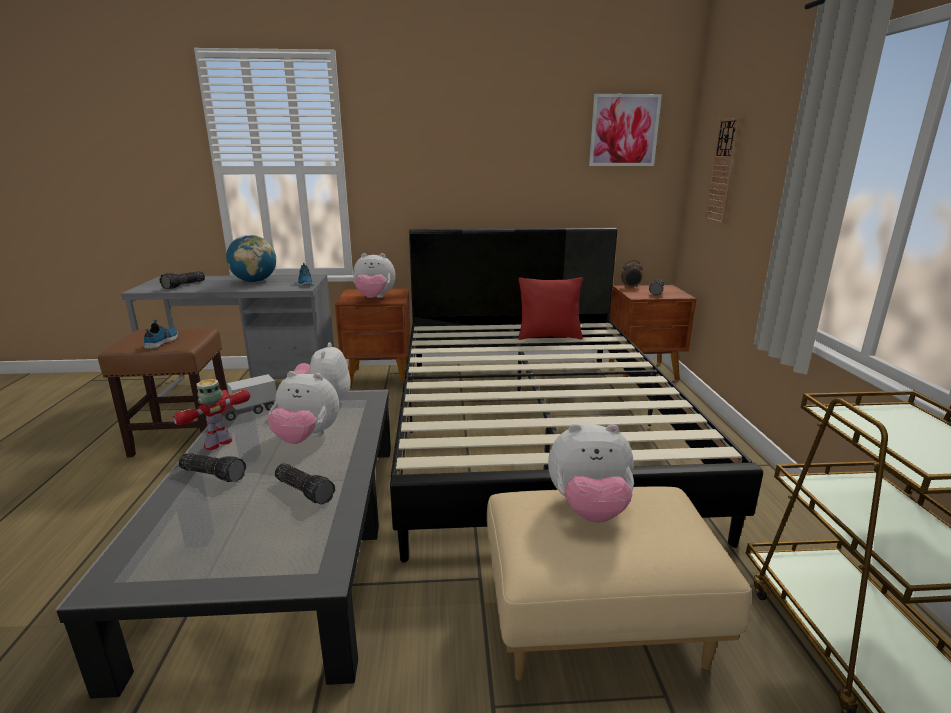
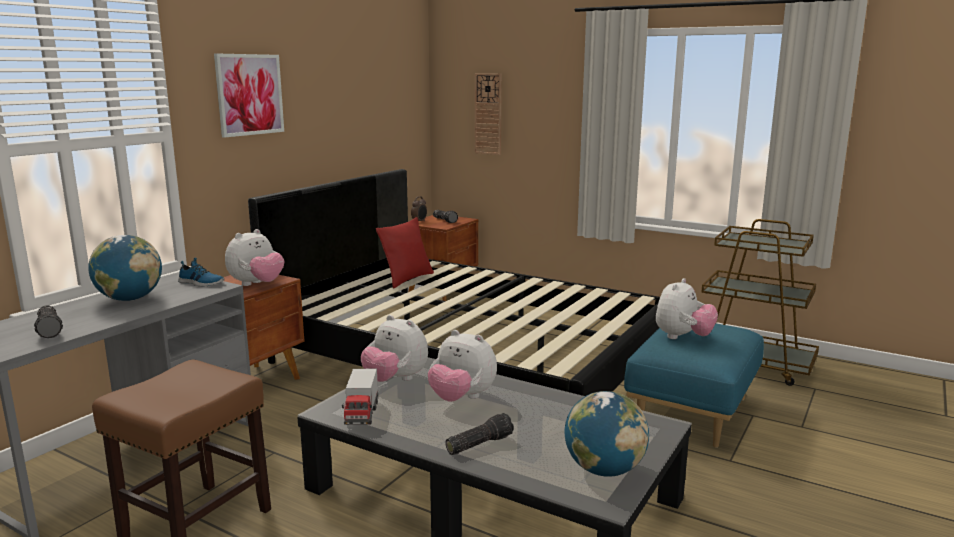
camera: 55 degrees left, 5 degrees down
(163, 341) = (191, 387): shoe -> none
(180, 560) = (604, 470): none -> globe
(219, 443) = (417, 435): toy robot -> none
(305, 490) = (553, 413): flashlight -> none
(306, 438) = (461, 398): plush toy -> plush toy turned 75 degrees clockwise
(597, 622) = (691, 412): beige ottoman -> blue ottoman
(624, 130) = (393, 81): picture -> picture (249, 94)

